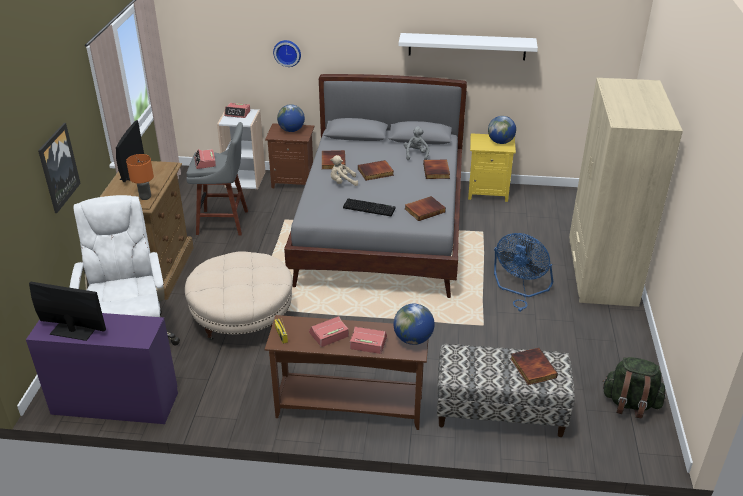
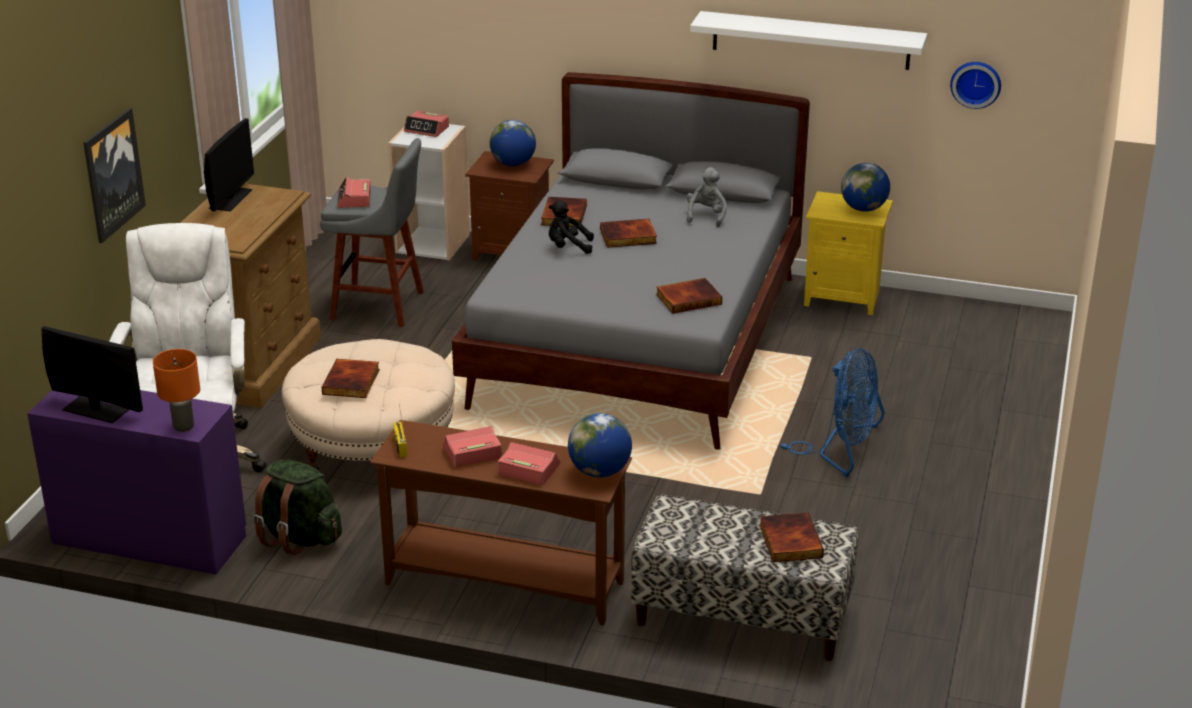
camera: 10 degrees right, 5 degrees down
(145, 197) = (241, 236): orange table lamp -> orange table lamp (184, 426)
(287, 52) = (514, 33): wall clock -> wall clock (976, 83)
(342, 182) = (568, 247): beige plush toy -> black plush toy
(369, 208) = (599, 287): keyboard -> none
(437, 171) = (732, 243): book -> book (352, 382)
(518, 289) = (840, 448): blue fan -> blue fan turned 75 degrees clockwise
(601, 272) = (994, 437): beige wardrobe -> none
(630, 403) = (963, 628): green backpack -> green backpack (299, 538)

